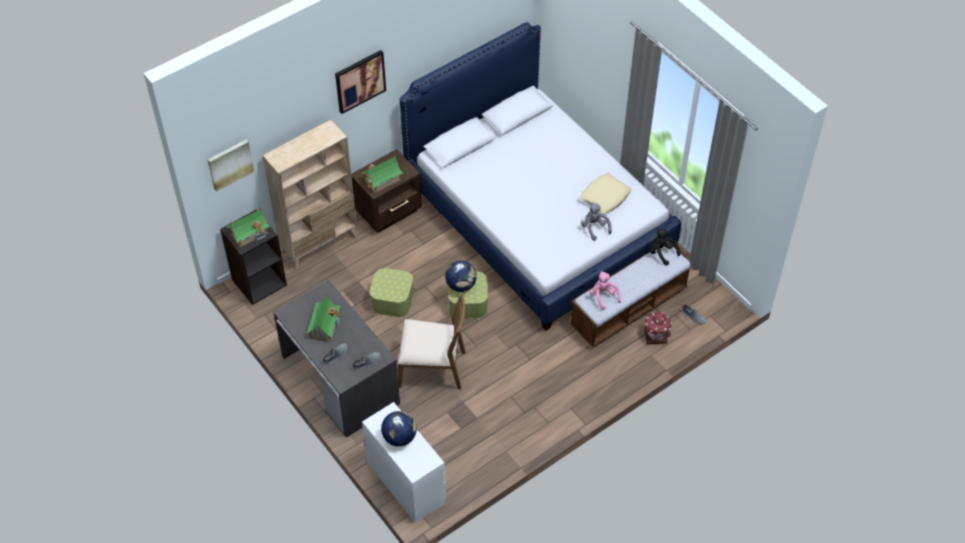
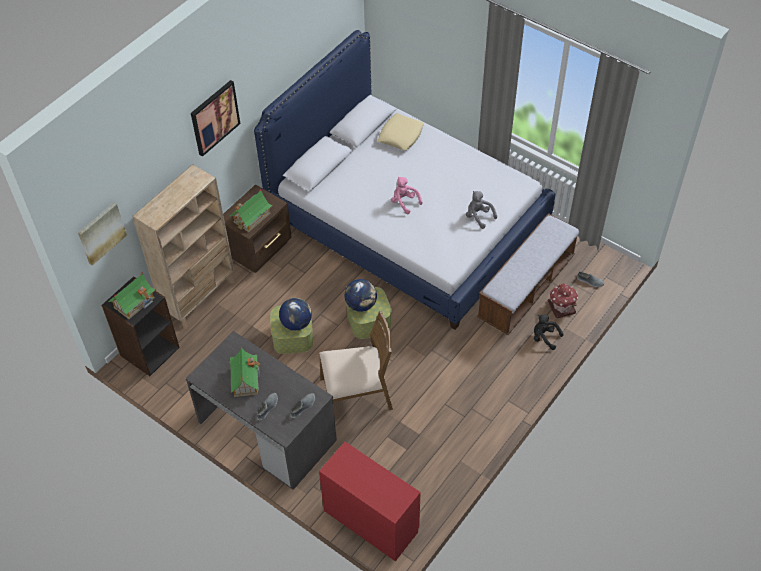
camera: 15 degrees left, 0 degrees up
(399, 437) = (364, 477): globe -> globe (296, 323)
(406, 481) = (371, 520): white dresser -> red dresser
(603, 296) = (509, 281): pink plush toy -> pink plush toy (404, 202)
(605, 196) = (477, 184): beige pillow -> beige pillow (400, 135)
(662, 253) = (549, 226): black plush toy -> black plush toy (544, 337)

